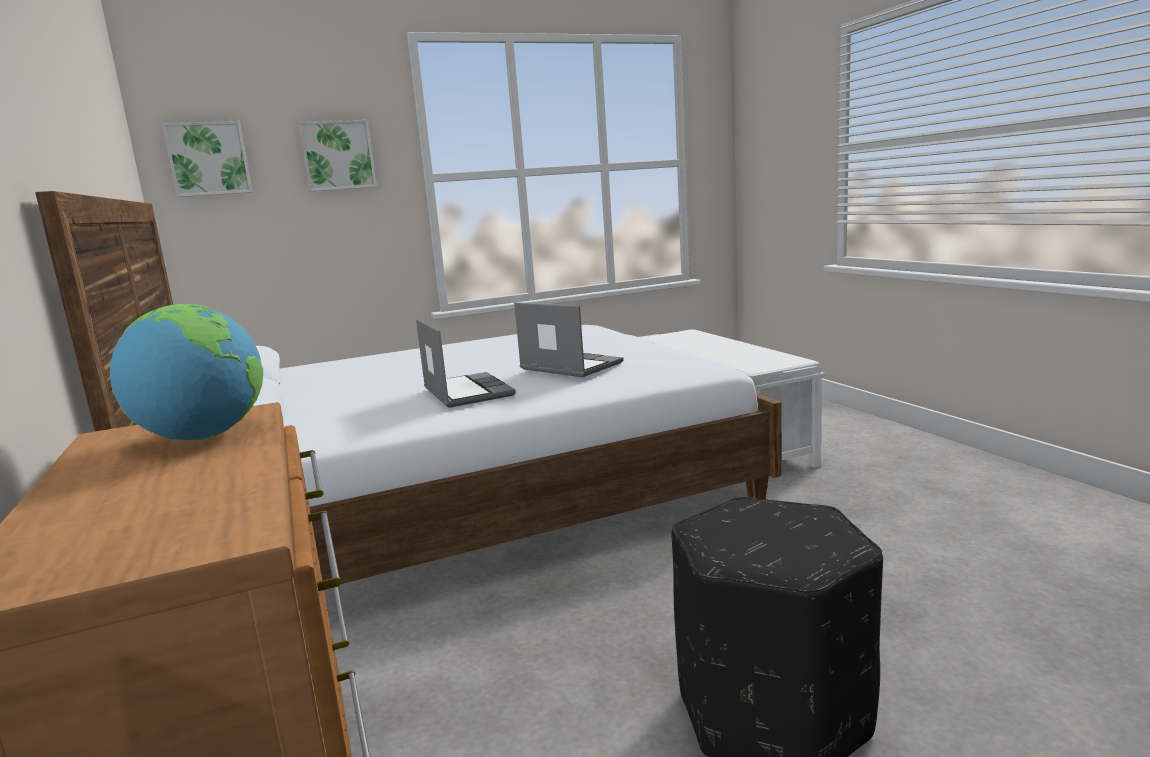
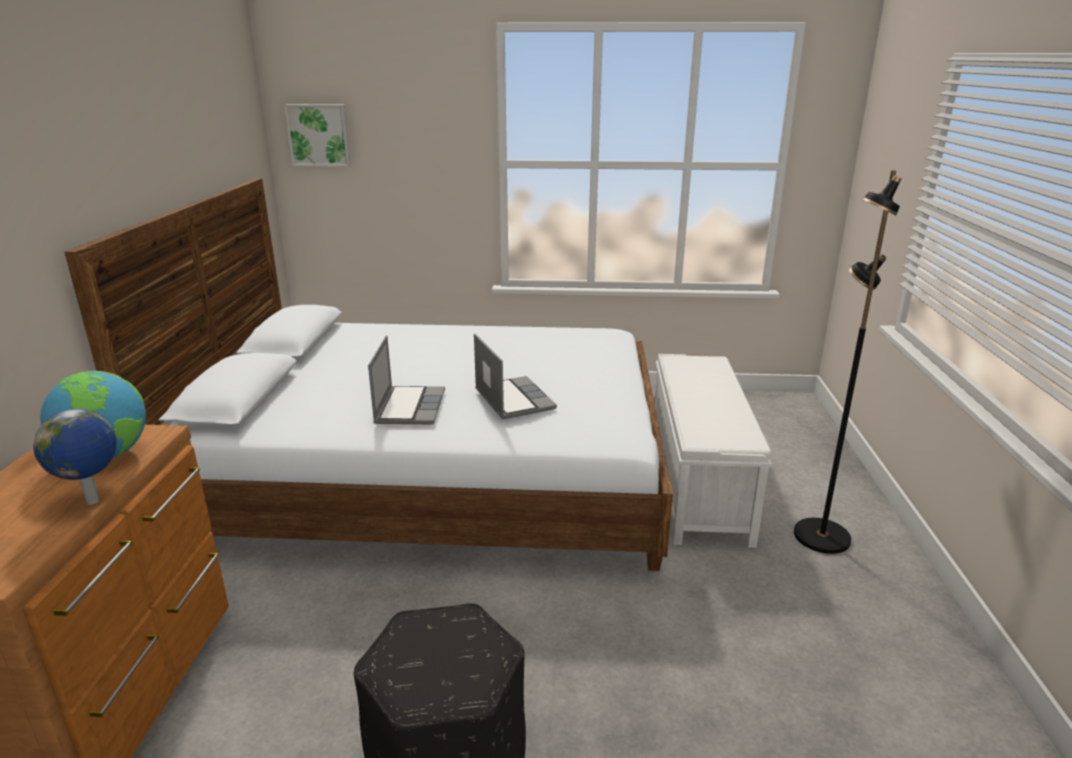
camera: 25 degrees right, 10 degrees up
(262, 461) = (94, 502): none -> globe
(338, 155) = (423, 138): picture -> none
(857, 446) = (820, 536): none -> black floor lamp

